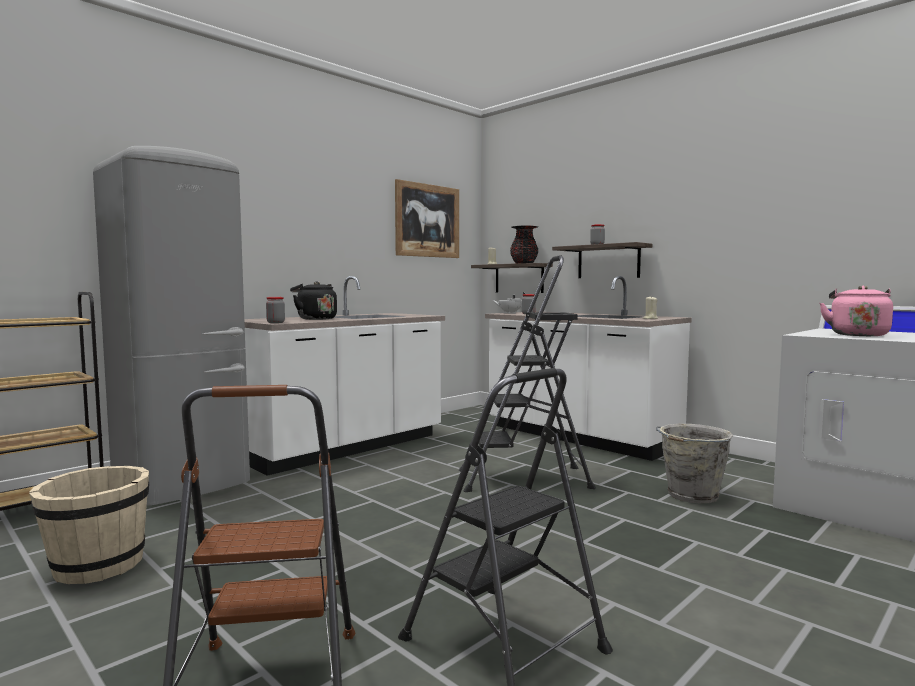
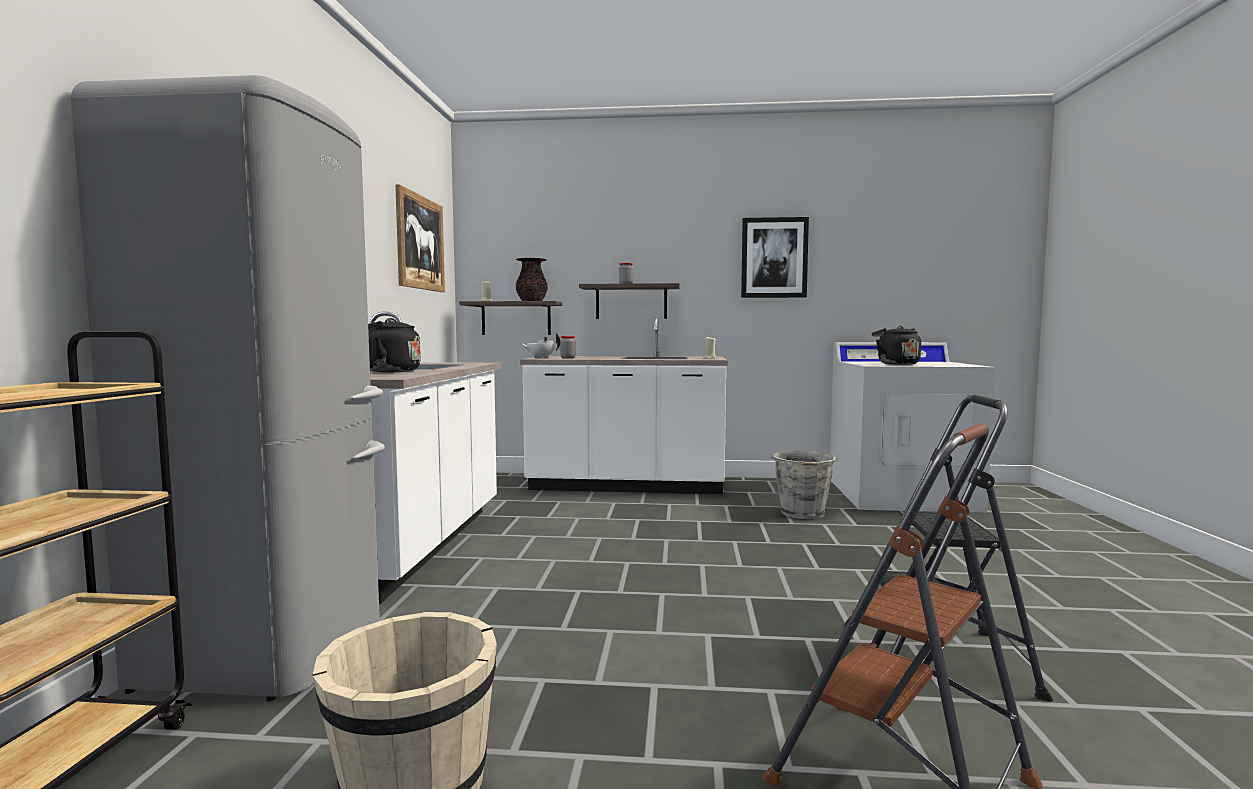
camera: 40 degrees left, 0 degrees up
(275, 322) = (386, 377): jar -> none
(526, 478) = (667, 531): step ladder -> none
(754, 207) = (774, 258): none -> picture
(857, 335) = (896, 364): pink kettle -> black kettle

